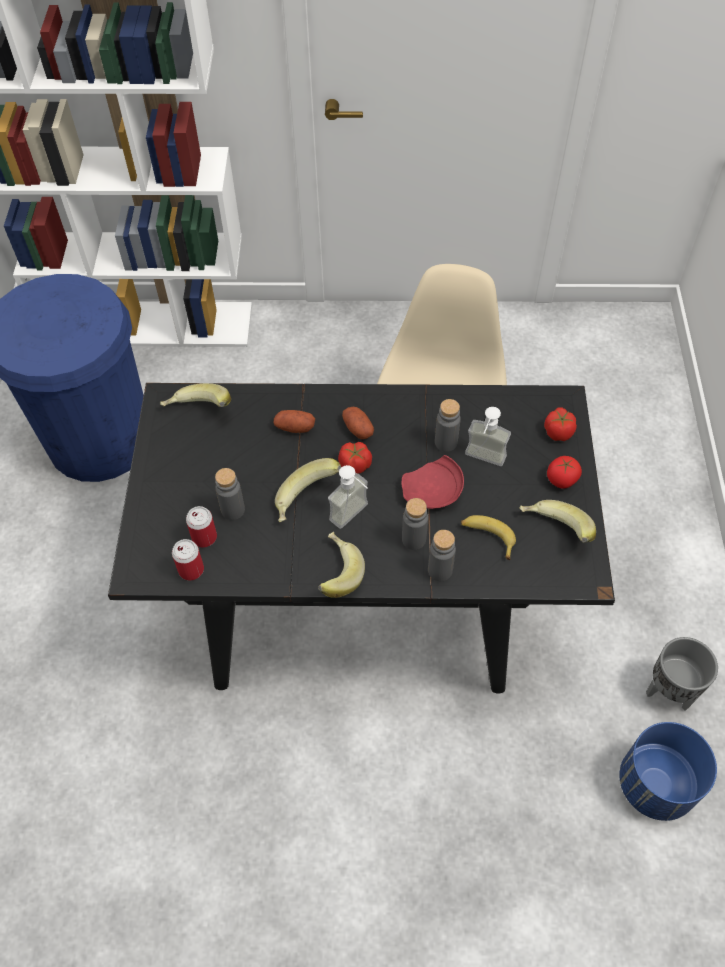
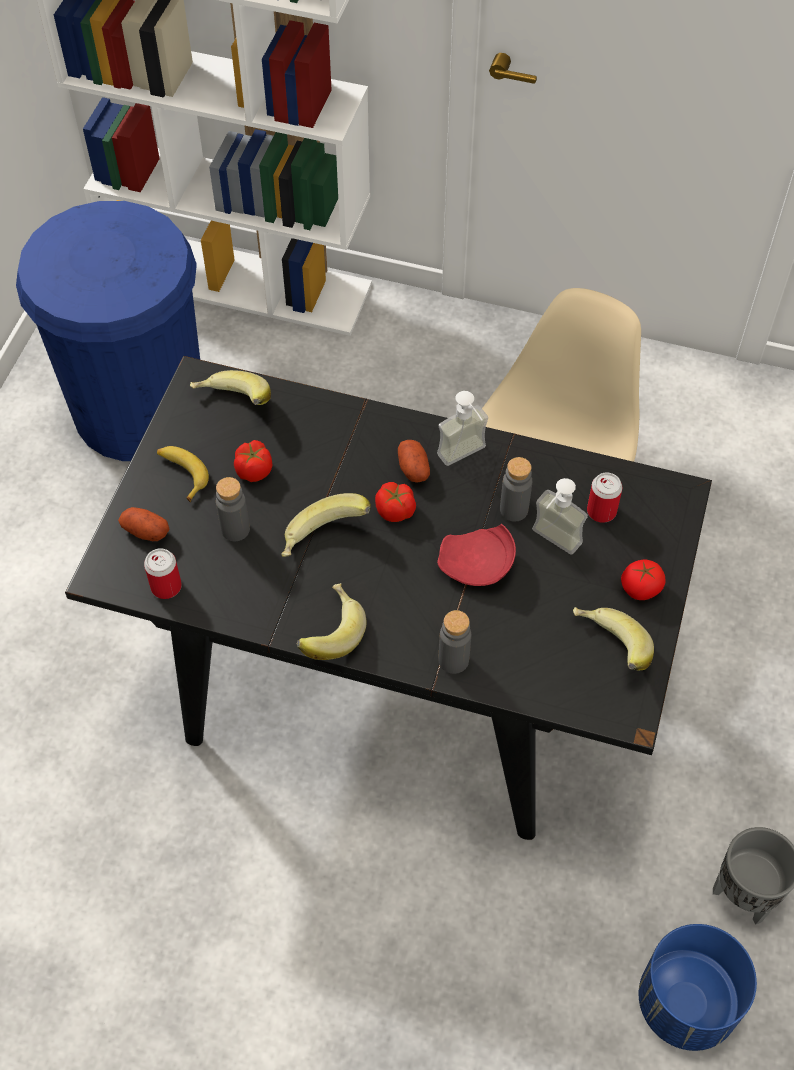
camera: 15 degrees right, 0 degrees up
(204, 537) = (193, 553): can -> can (601, 511)
(294, 427) = (338, 449): potato -> potato (145, 531)
(355, 517) = (374, 573): soap dispenser -> soap dispenser (467, 458)
(413, 539) = (435, 616): grey bottle -> none
(487, 537) = (524, 635): banana -> banana (182, 474)
(558, 432) = (657, 529): tomato -> tomato (254, 470)

